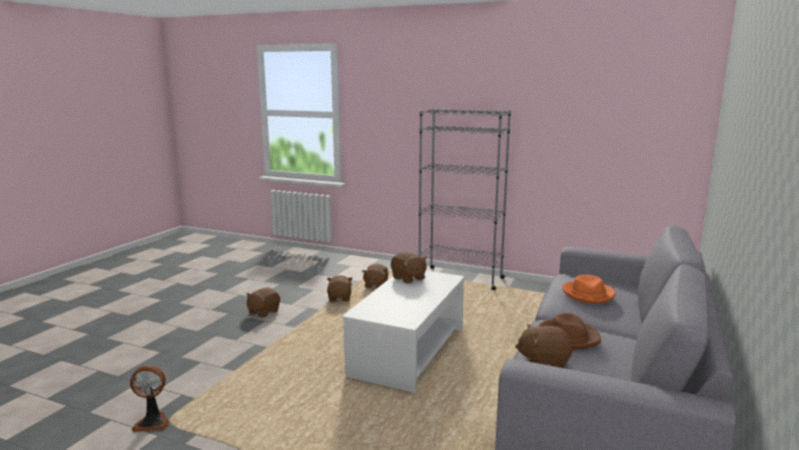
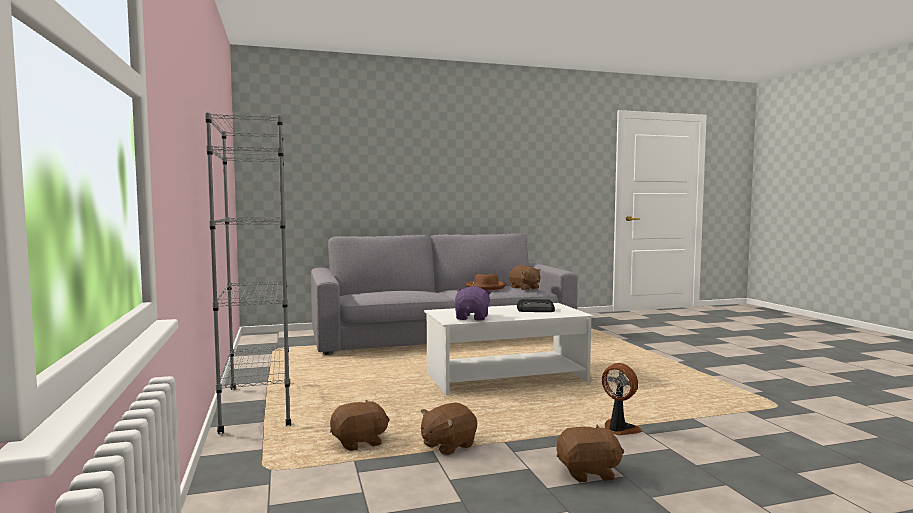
camera: 130 degrees left, 10 degrees down
(152, 422) = (795, 409): fan -> fan (619, 429)
(397, 305) = (536, 310): none -> radio
(408, 278) = (472, 318): brown plush toy -> purple plush toy
(588, 294) = (401, 290): orange hat -> none

